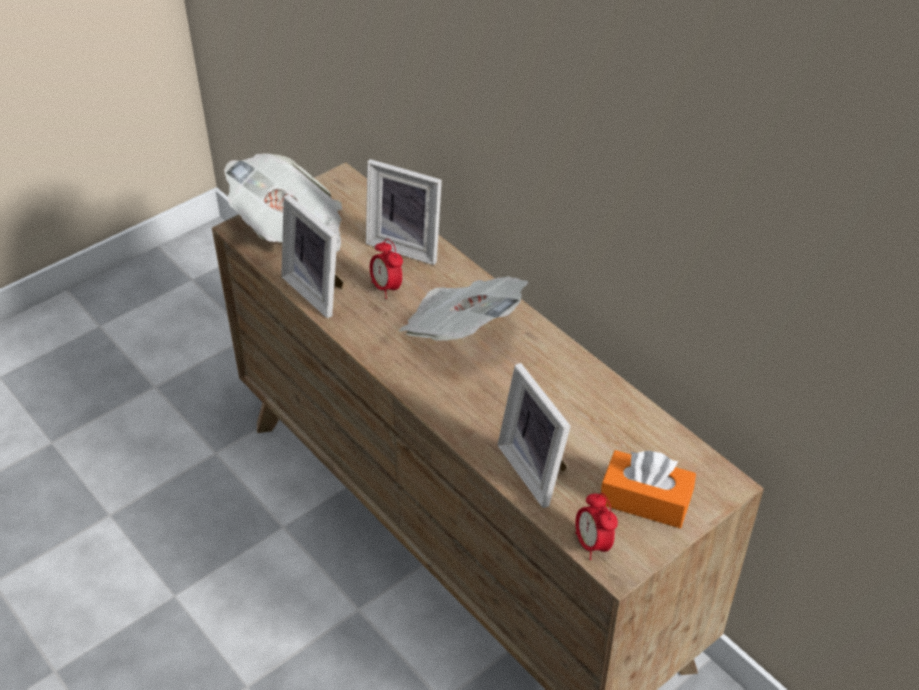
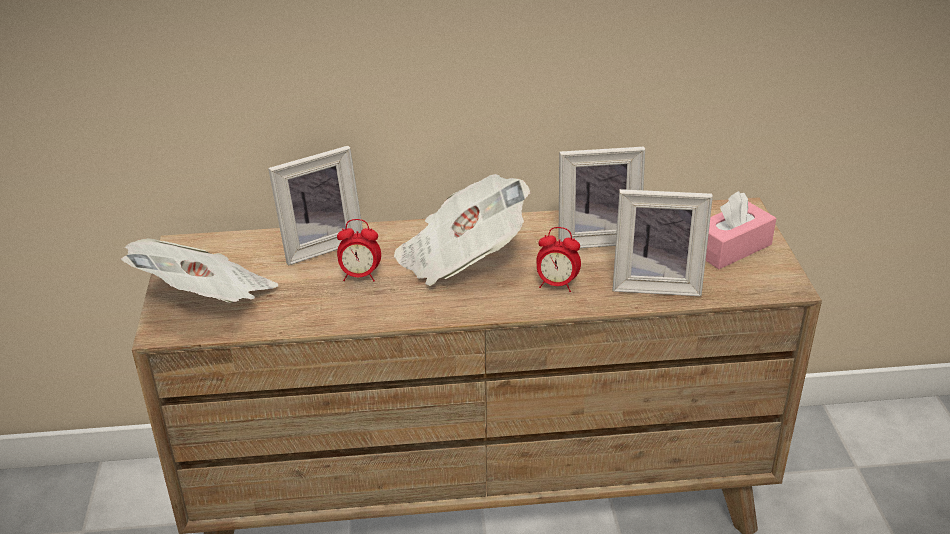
camera: 55 degrees left, 10 degrees down
(318, 290) = (314, 315): picture frame -> picture frame (596, 237)
(593, 544) = (756, 288): alarm clock -> alarm clock (556, 284)
(645, 500) = (731, 248): orange tissue box -> pink tissue box

